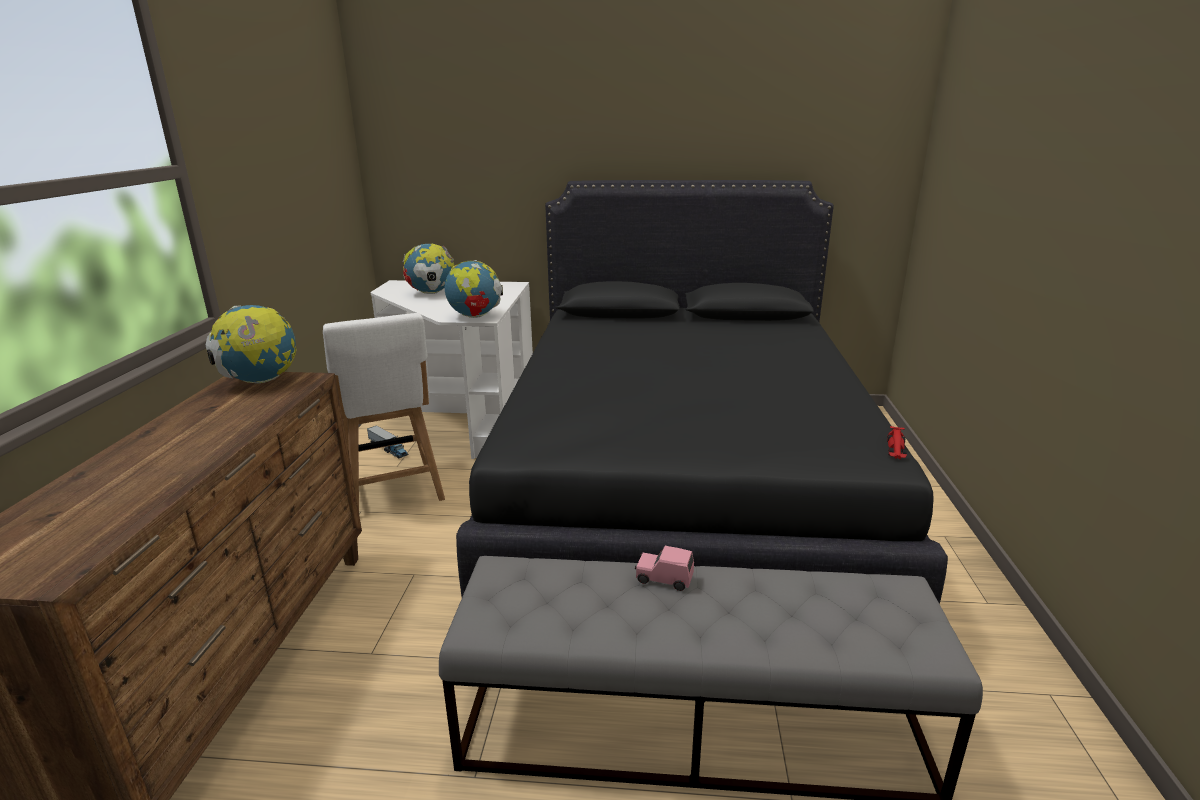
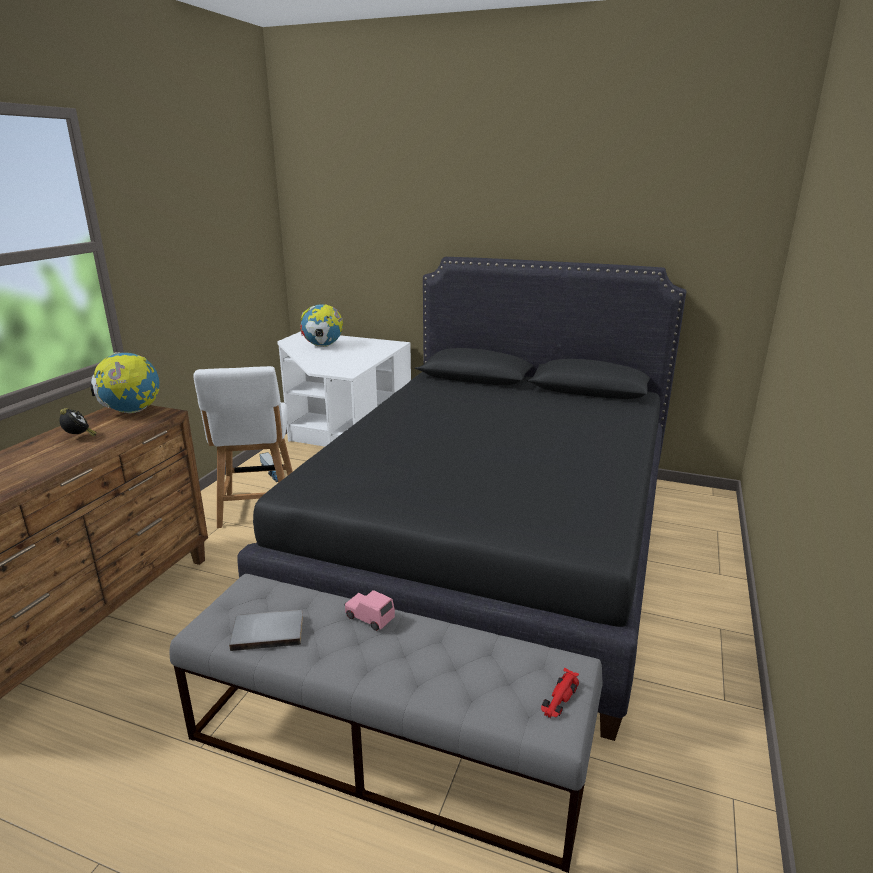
camera: 15 degrees right, 0 degrees up
(214, 418) = (79, 437): none -> alarm clock
(475, 316) = (340, 371): globe -> none
(557, 614) = (268, 631): none -> grey book
(896, 449) = (619, 537): red toy car -> red toy car (559, 699)

